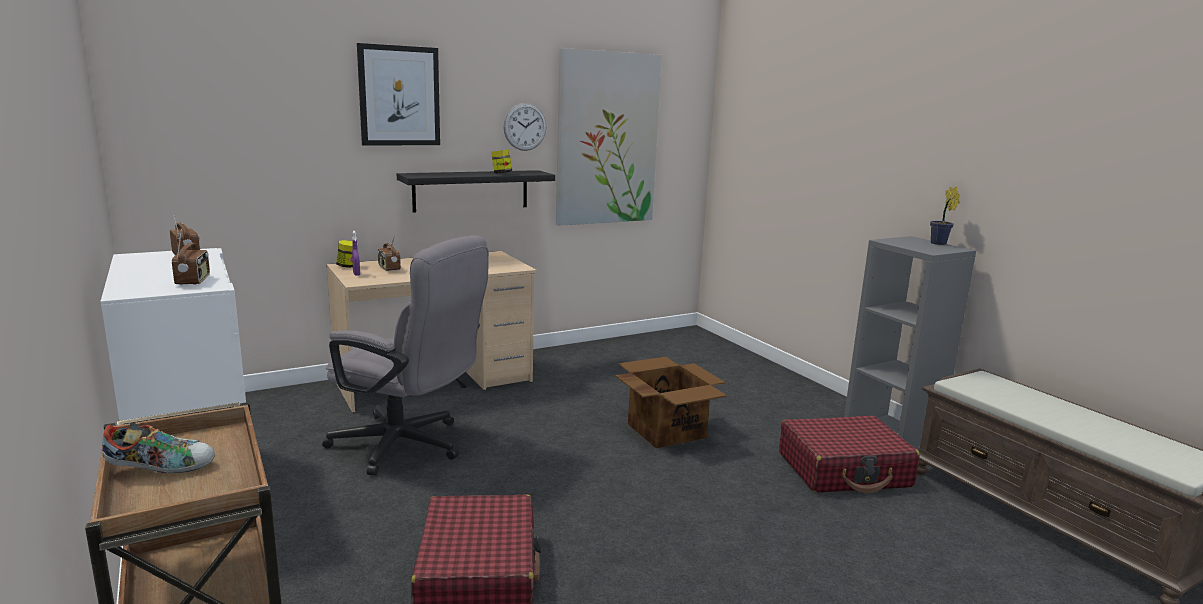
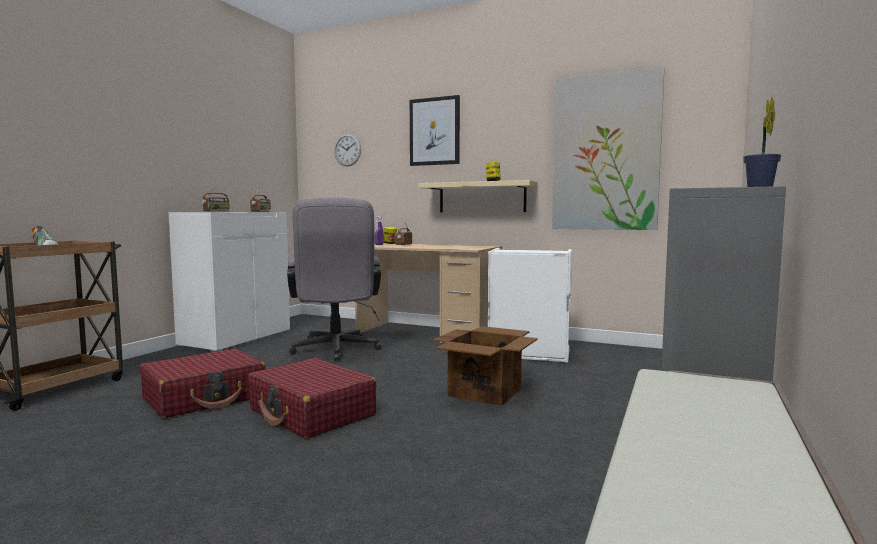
camera: 55 degrees right, 10 degrees down
(471, 190) = (482, 197): black shelf -> beige shelf
(525, 127) = (525, 146): wall clock -> wall clock (347, 150)
(590, 375) = (528, 355): none -> white laundry basket
(844, 470) = (555, 470): red suitcase -> red suitcase (312, 413)

